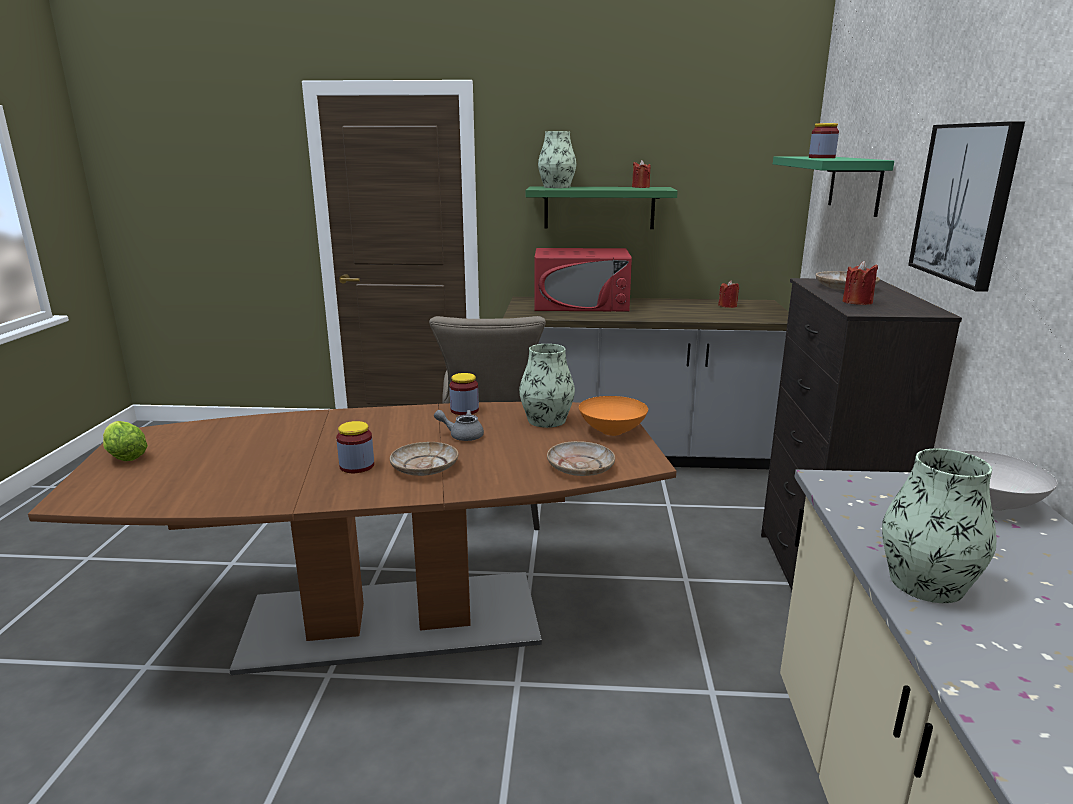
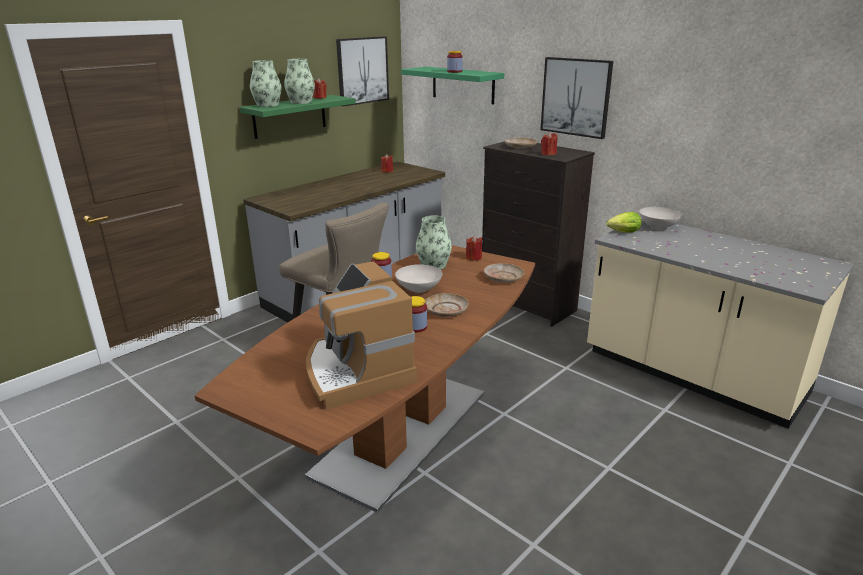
camera: 50 degrees left, 5 degrees up
(125, 456) = (264, 398): lettuce -> lettuce (622, 232)
(215, 474) = (356, 371): none -> coffee machine
(462, 435) = (418, 290): grey teapot -> white bowl
(581, 304) = (306, 192): red microwave -> none
(613, 431) = (473, 257): orange bowl -> red candle
(732, 158) = (362, 70): none -> picture
(926, 583) = (697, 257): vase -> vase (301, 102)

